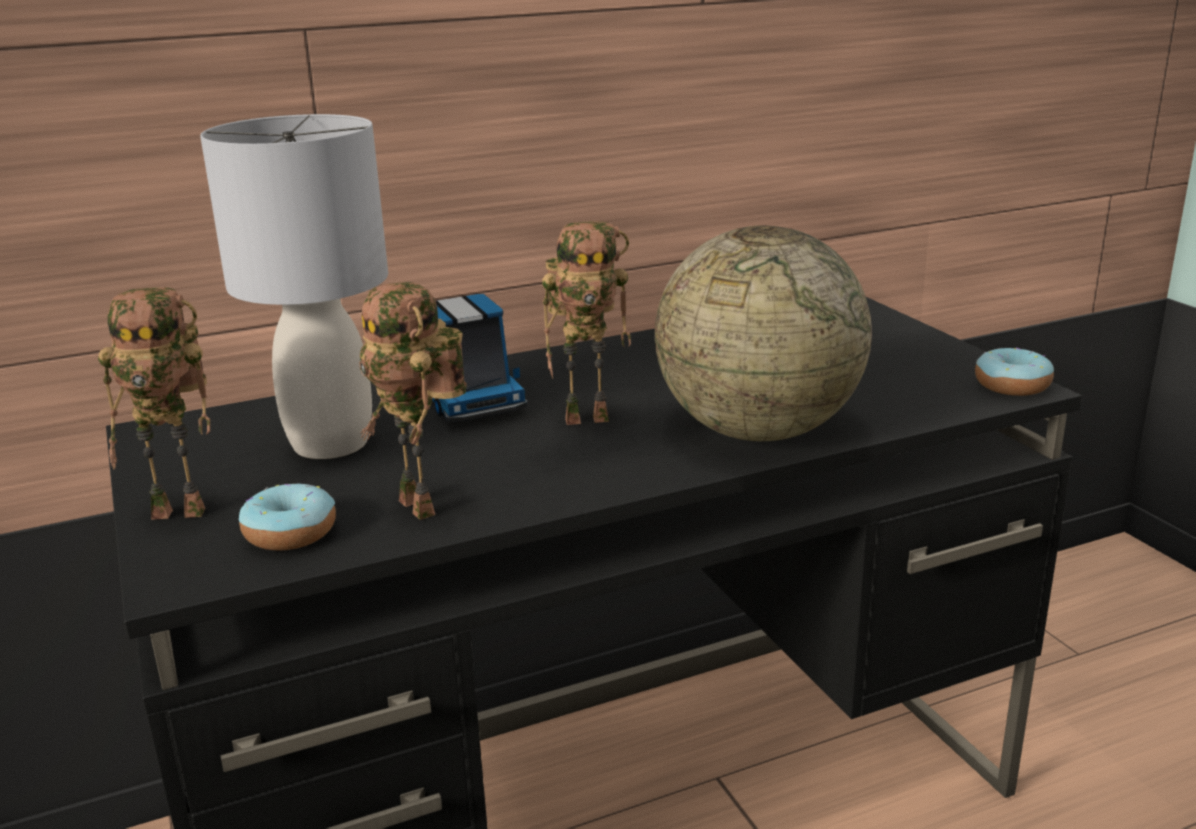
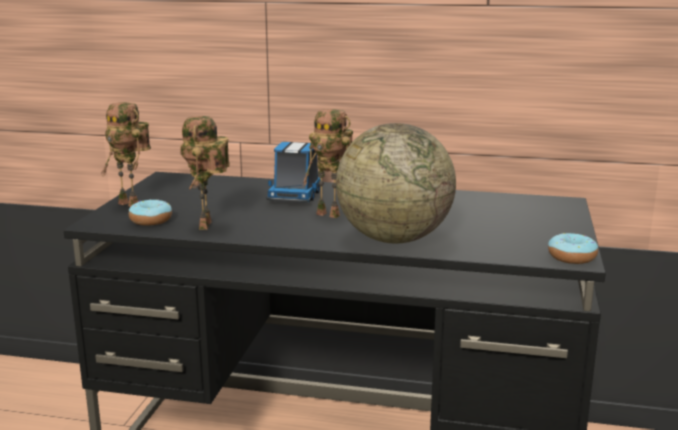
camera: 35 degrees right, 5 degrees down
(331, 444) = (216, 197): grey table lamp -> none

